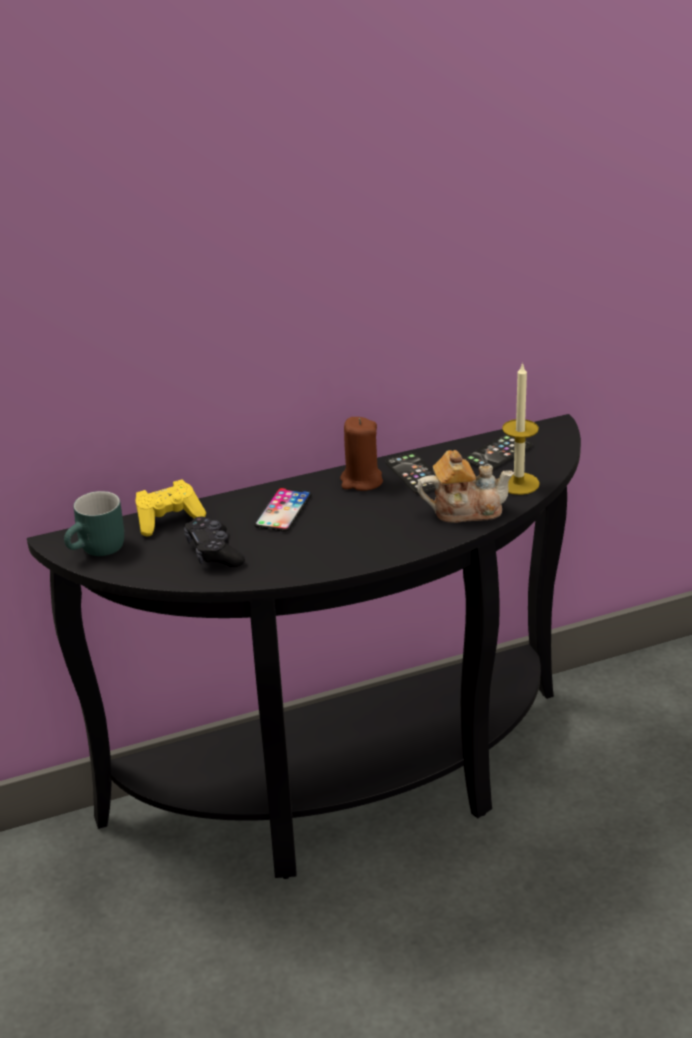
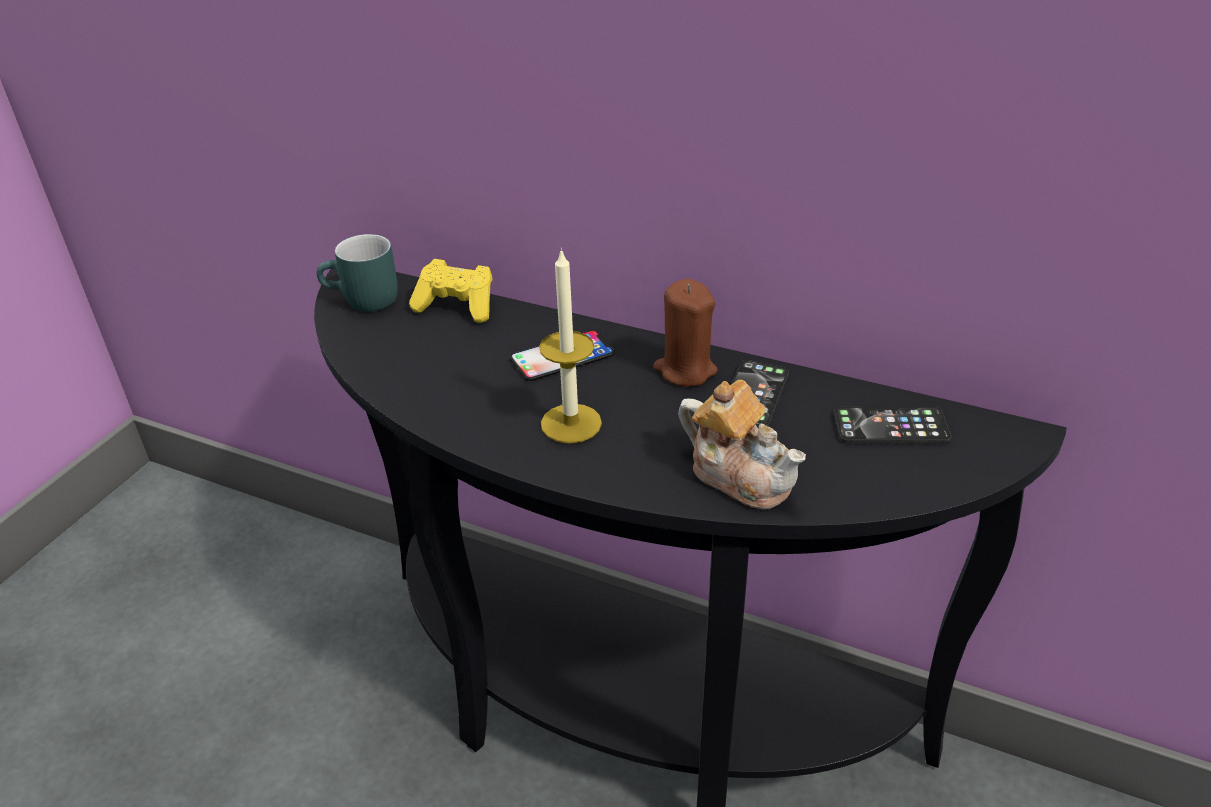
camera: 45 degrees right, 5 degrees up
(214, 552) = (435, 362): black game controller -> none
(518, 483) = (856, 481): candle -> candle (571, 423)

